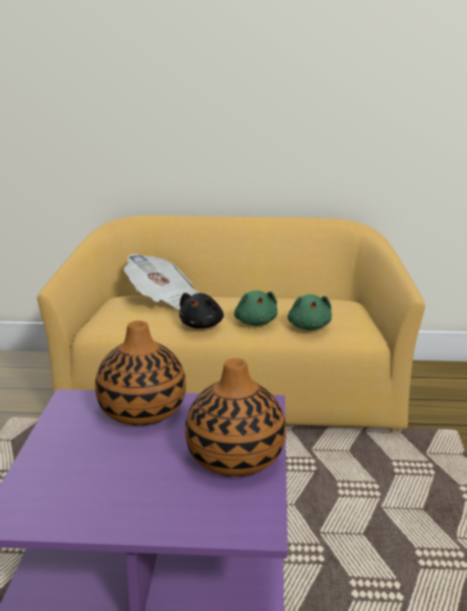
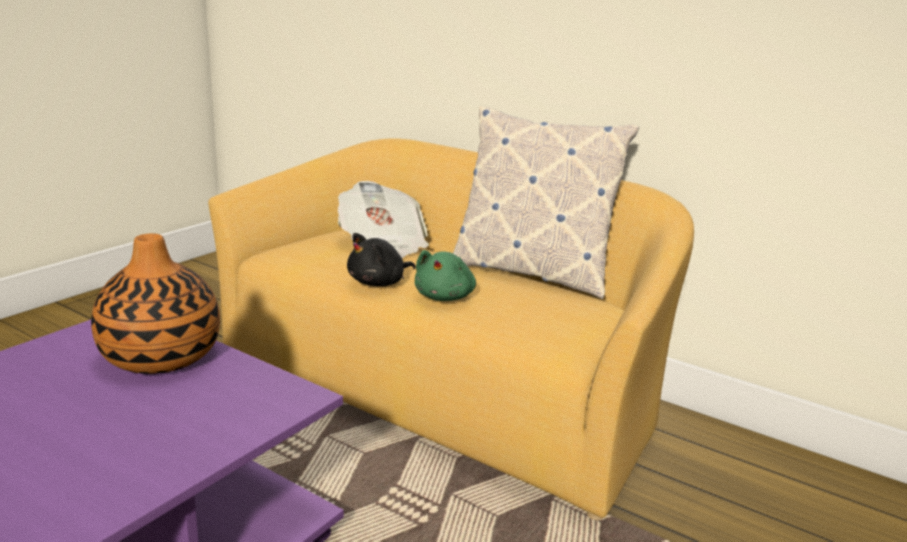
camera: 30 degrees right, 0 degrees up
(235, 458) = (150, 452): vase -> none
(280, 294) = (531, 273): none -> pillow
(309, 327) = (503, 321): green plush toy -> none

